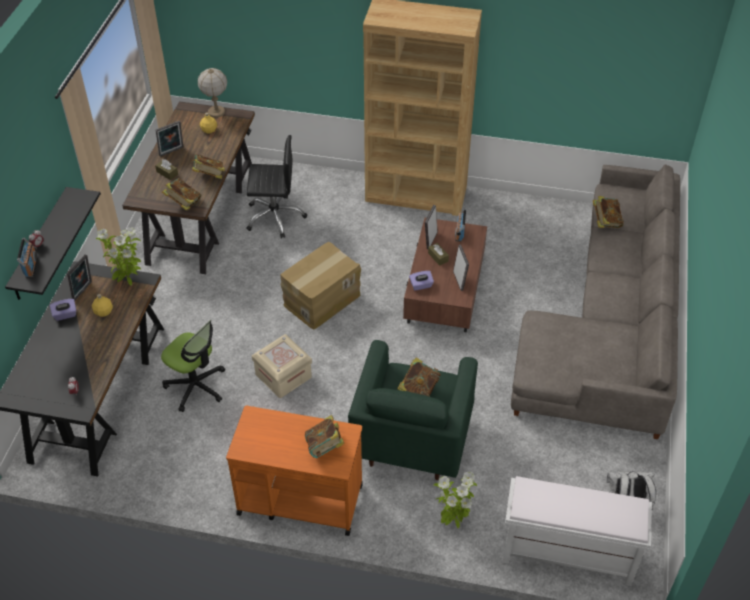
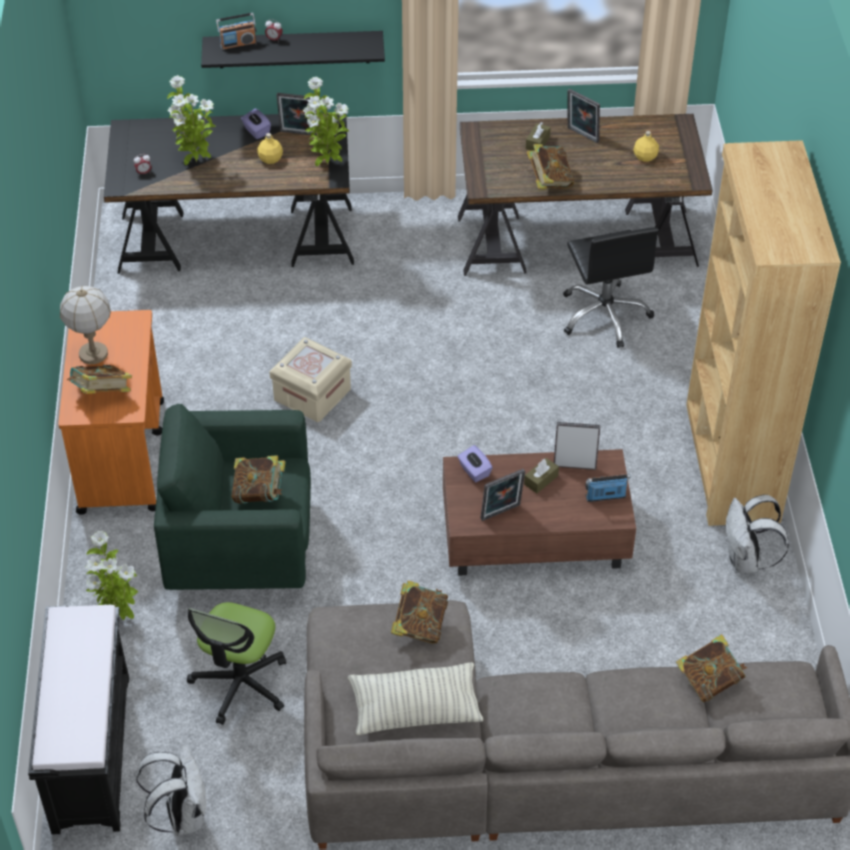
camera: 75 degrees right, 0 degrees up
(81, 357) = (195, 162): none -> potted plant
(183, 203) = (485, 173): book -> book (419, 626)
(196, 386) = (270, 318): office chair -> office chair (240, 684)
(216, 112) = (688, 154): table lamp -> table lamp (93, 354)
(321, 300) = (462, 401): cardboard box -> none
(489, 208) = (745, 561): none -> white backpack
(566, 554) = (91, 751): white bench -> black bench
(607, 346) = (415, 709): none -> pillow

